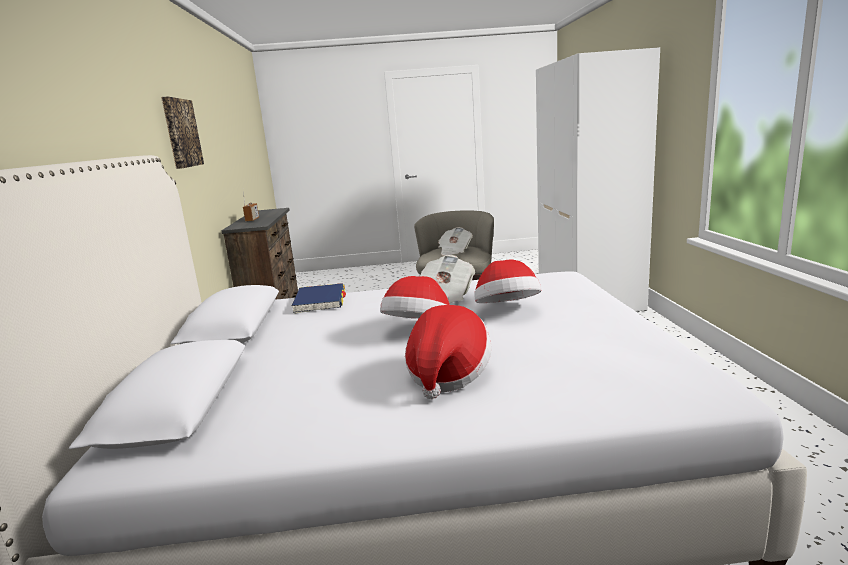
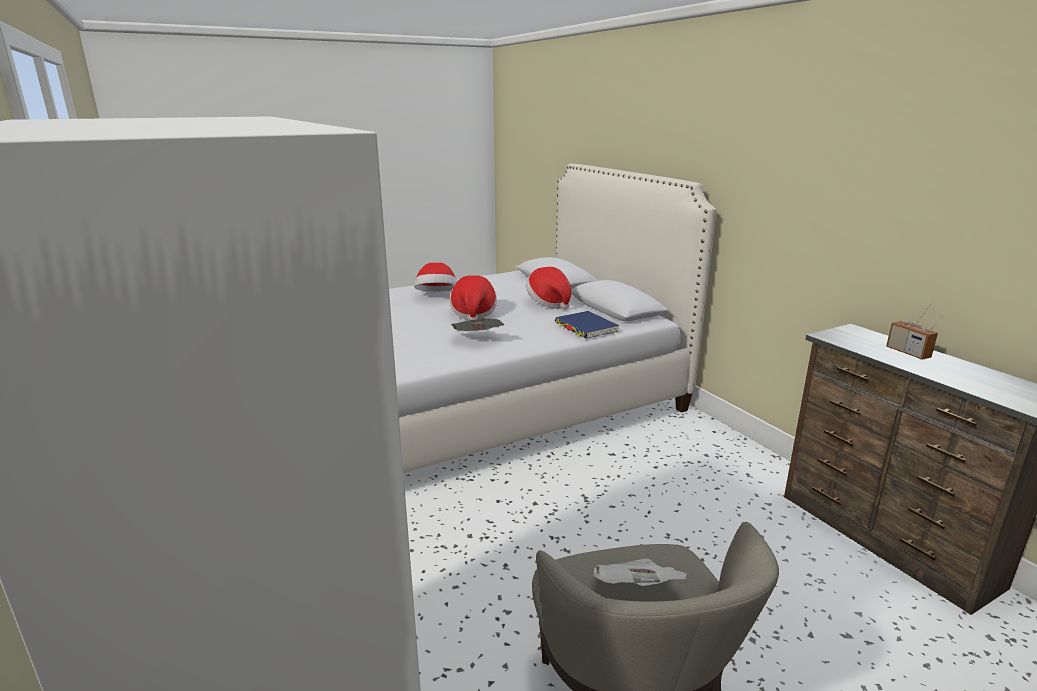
camera: 155 degrees right, 5 degrees up
(181, 133) = (814, 175): picture -> none
(507, 310) = (418, 331): hat -> hat (549, 303)

